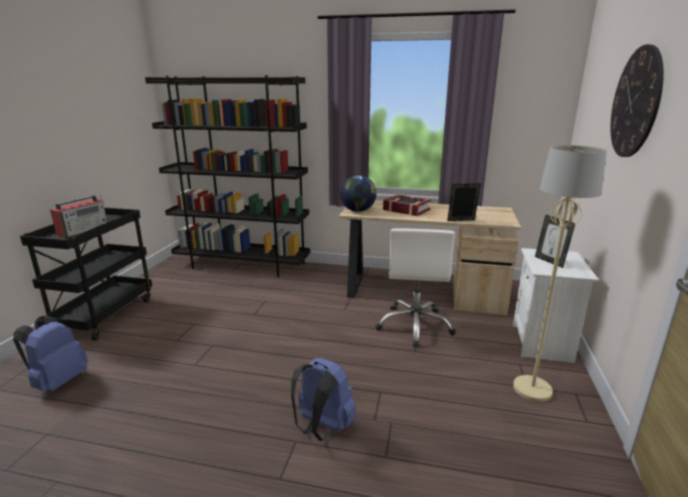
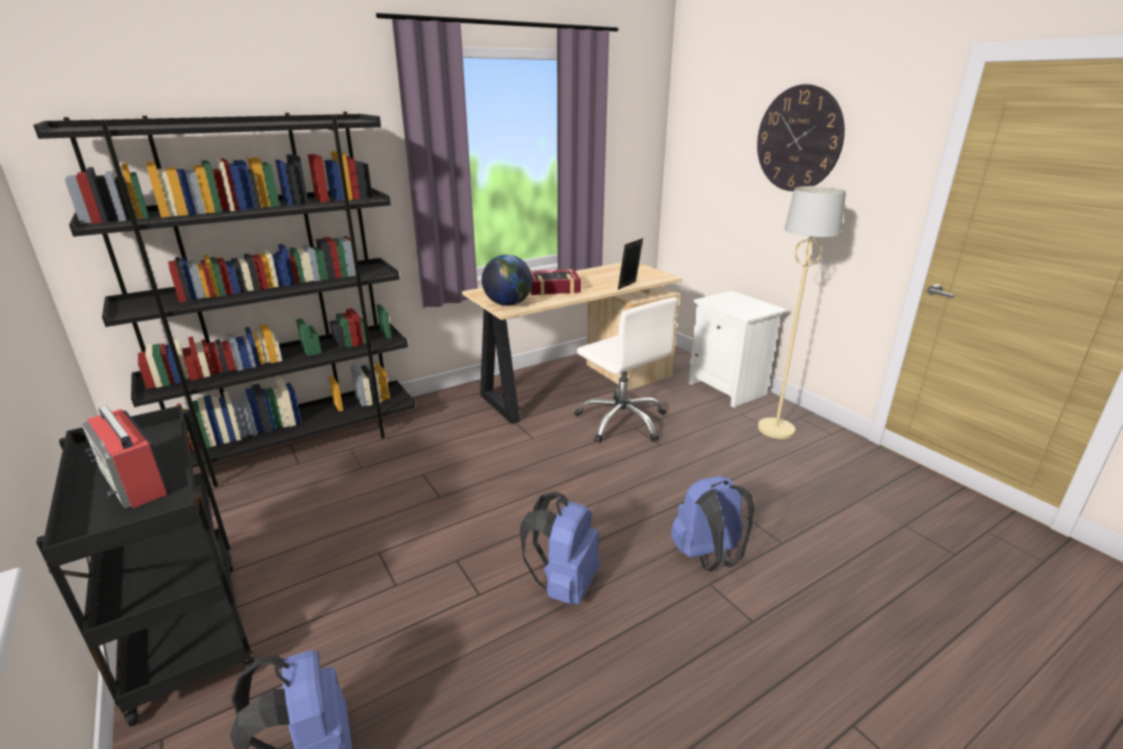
camera: 45 degrees left, 5 degrees up
(84, 230) = (134, 481): radio -> radio turned 150 degrees clockwise
(231, 386) = (564, 584): none -> blue backpack
(550, 261) = (734, 305): picture frame -> none

